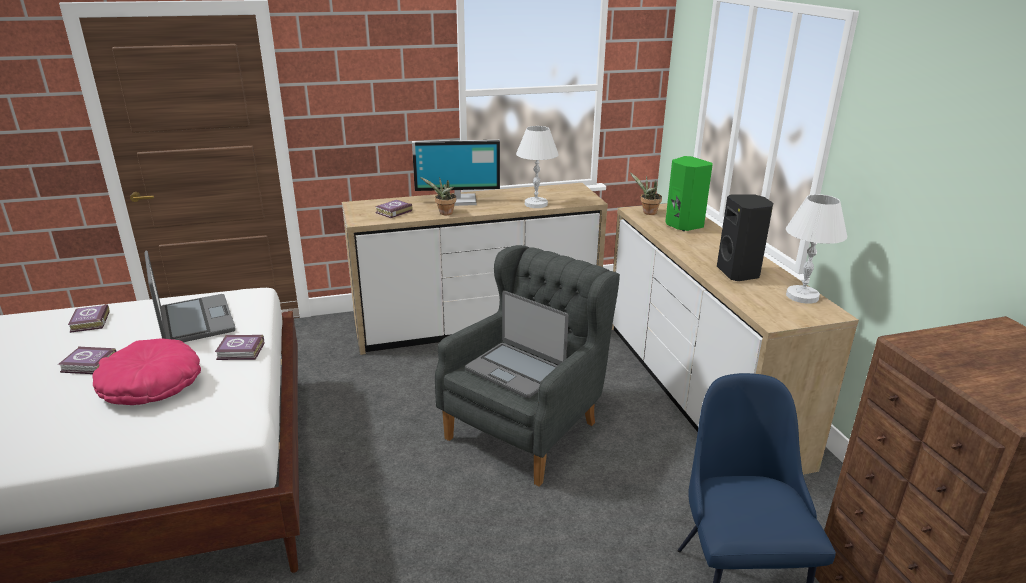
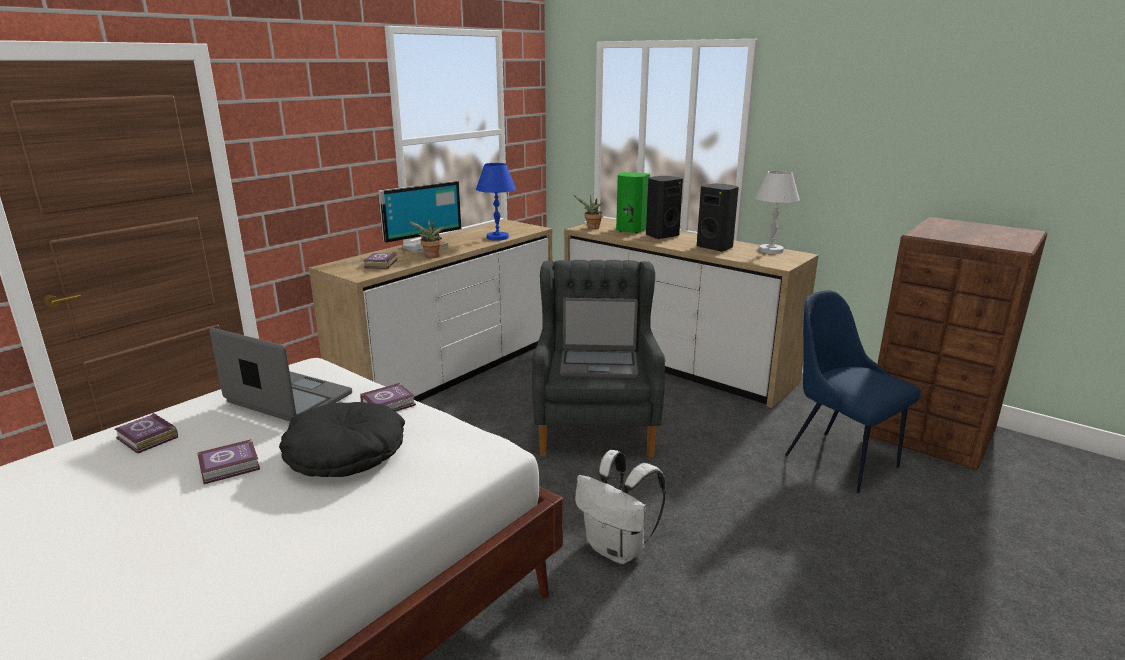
camera: 35 degrees left, 5 degrees down
(150, 385) = (343, 456): pink pillow -> black pillow
(395, 561) = (618, 549): none -> white backpack
(536, 204) = (497, 237): white table lamp -> blue table lamp
(705, 241) = (661, 235): none -> black speaker

